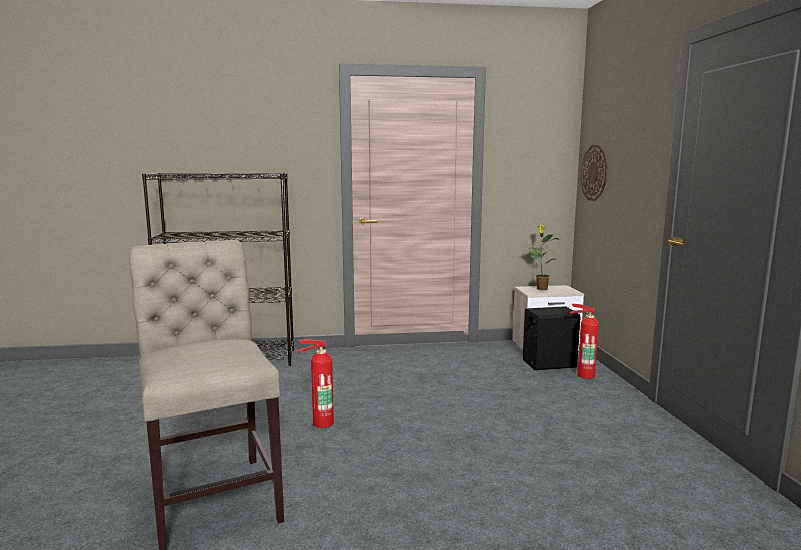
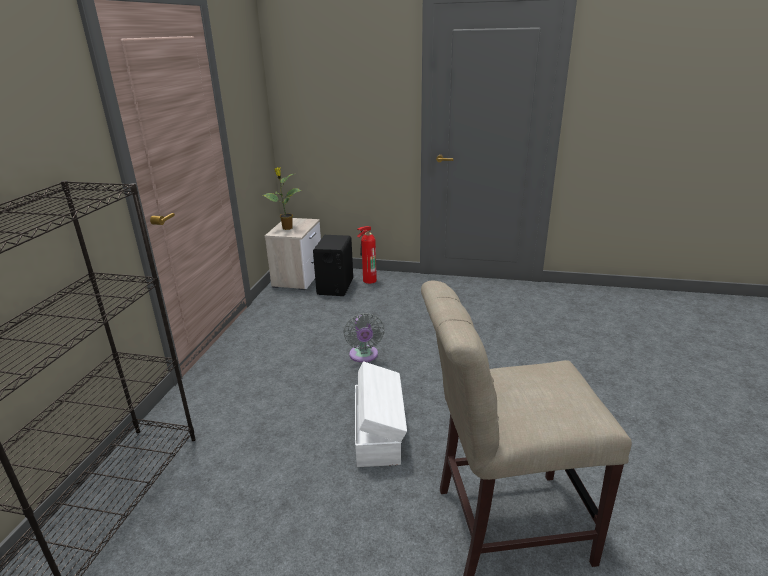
camera: 70 degrees left, 15 degrees up
(321, 422) = (378, 432): fire extinguisher -> white storage box
(432, 398) = (364, 356): none -> grey fan
(594, 173) = (305, 108): wall clock -> none

